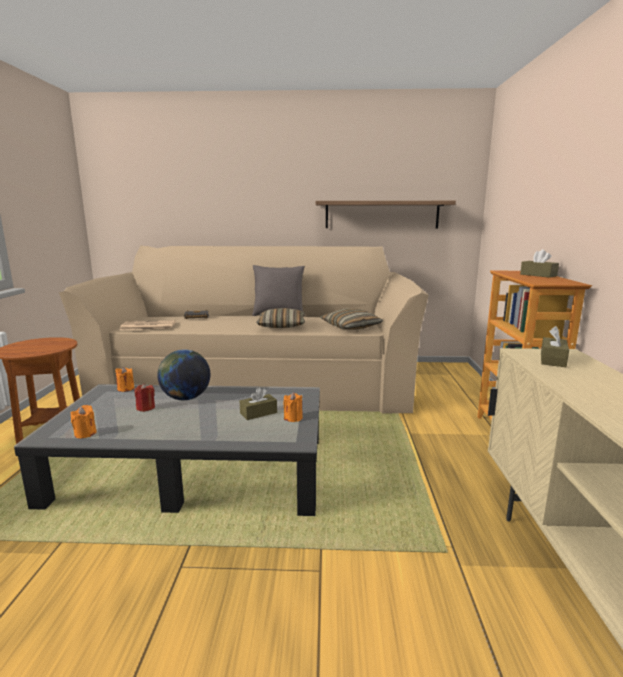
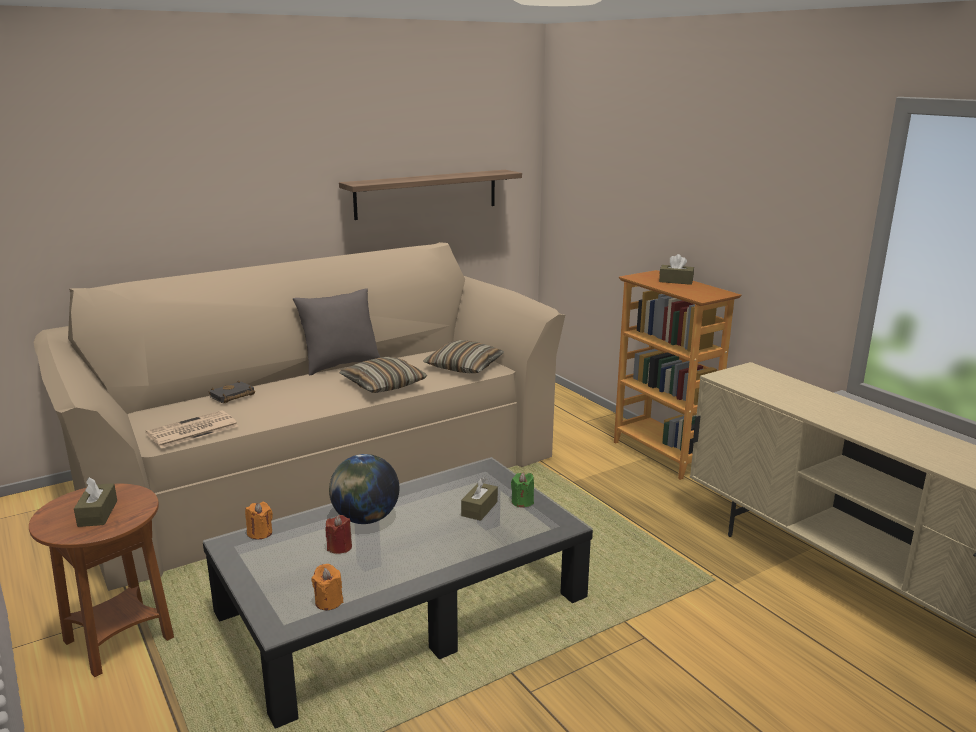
camera: 35 degrees left, 5 degrees up
(293, 418) = (522, 502): orange candle -> green candle
(552, 360) = (753, 380): brown tissue box -> brown tissue box (97, 513)

